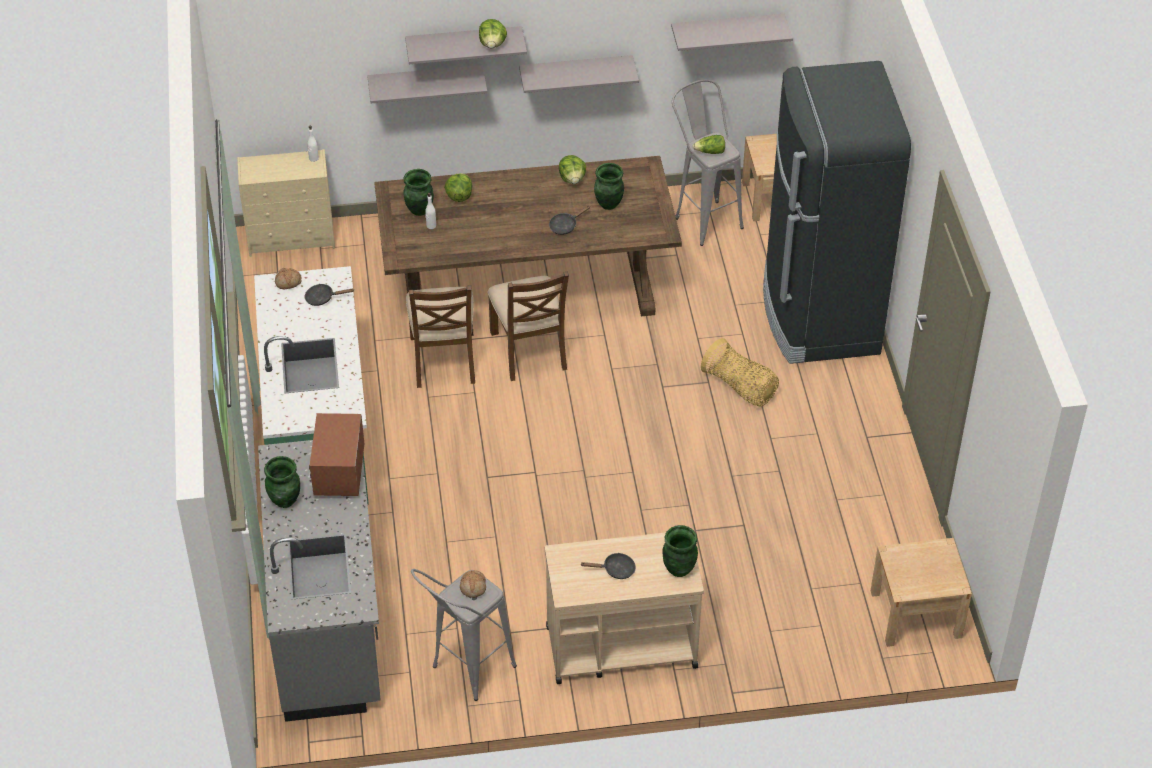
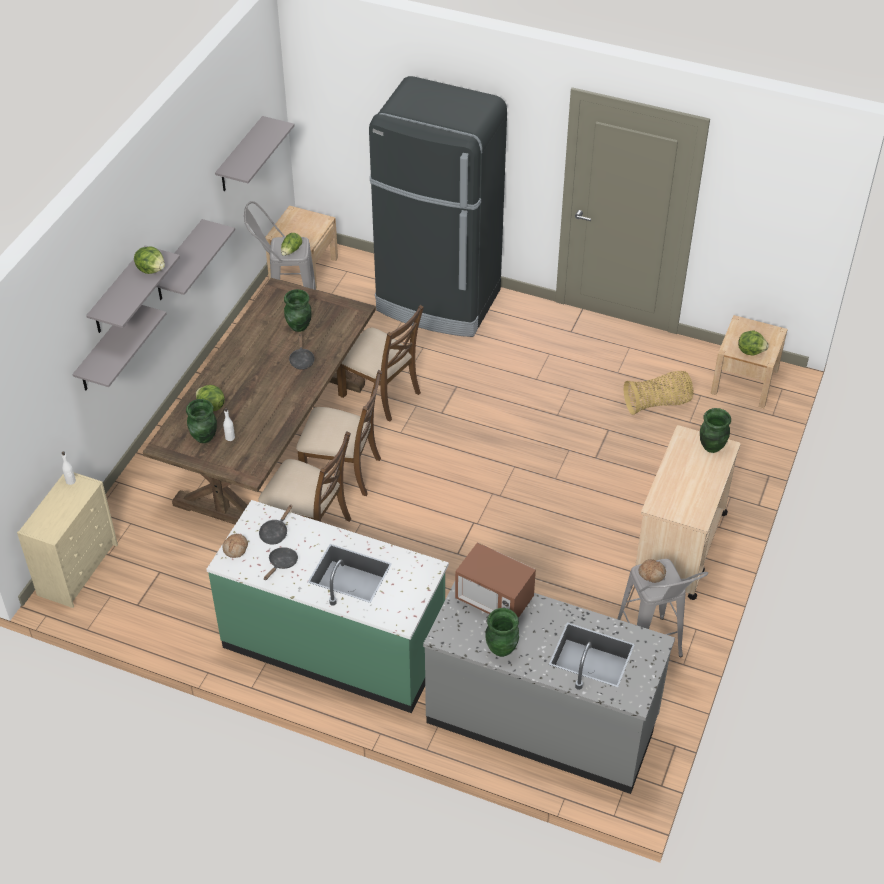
camera: 60 degrees left, 0 degrees up
(572, 179) = (252, 334): lettuce -> lettuce (750, 351)
(615, 570) = (691, 481): black frying pan -> black frying pan (282, 563)
(652, 332) = (381, 394): none -> brown chair
(740, 387) = (475, 372): basket -> basket (658, 403)

